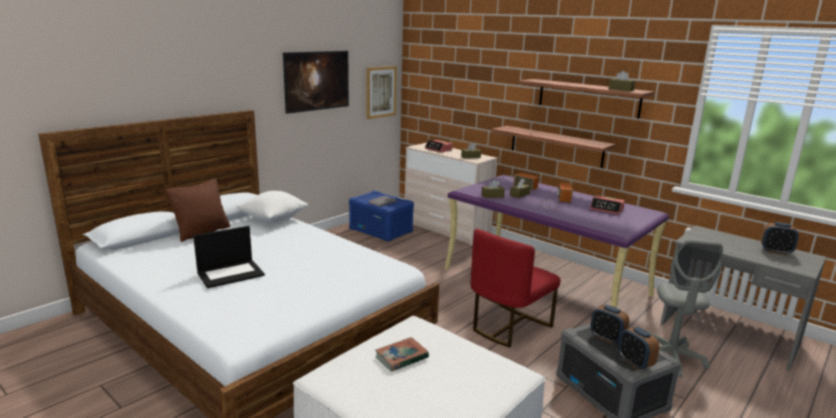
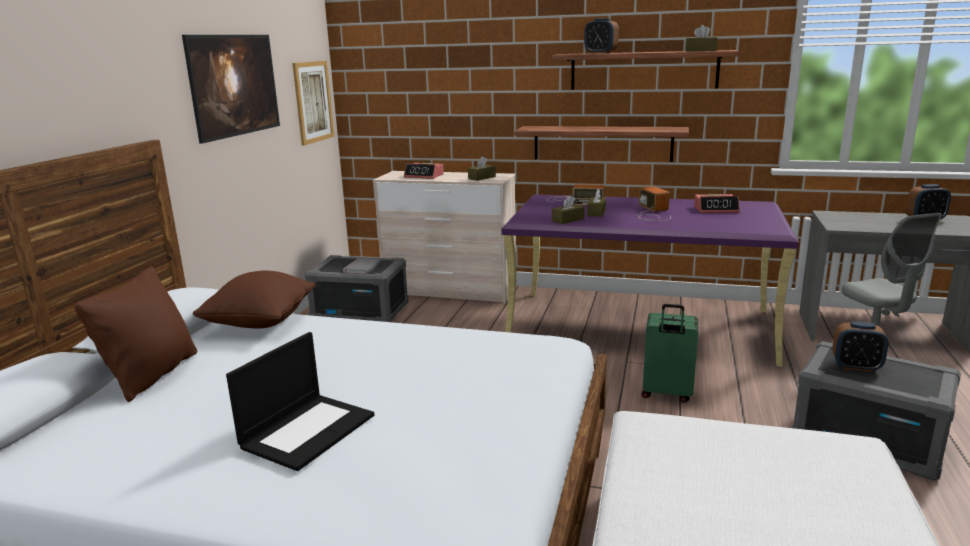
camera: 25 degrees left, 0 degrees up
(273, 219) = (260, 322): white pillow -> brown pillow
(381, 230) = (361, 312): blue storage box -> grey storage box
(401, 357) = (698, 479): book -> none
(508, 326) = (666, 394): red chair -> green suitcase
(635, 363) = (925, 387): alarm clock -> alarm clock (600, 53)

